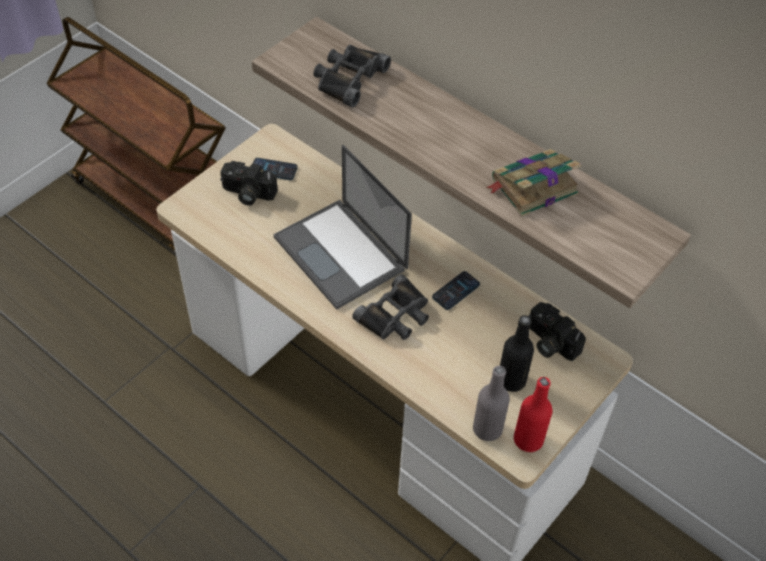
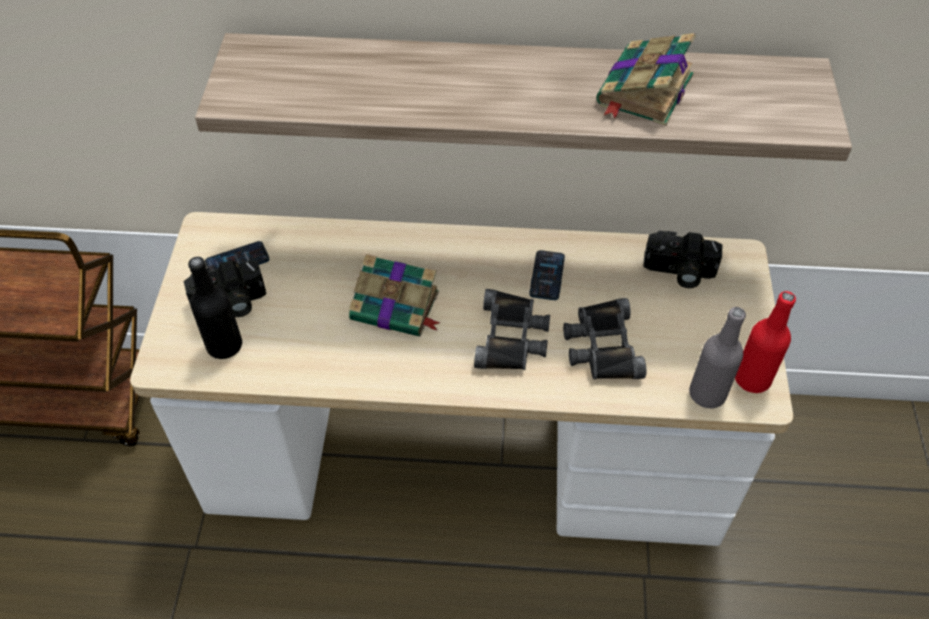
camera: 35 degrees left, 0 degrees up
(342, 254) = (397, 307): laptop -> book
(348, 79) = (334, 80): black binoculars -> black binoculars (601, 346)
(511, 380) = (682, 331): black bottle -> black bottle (224, 346)

